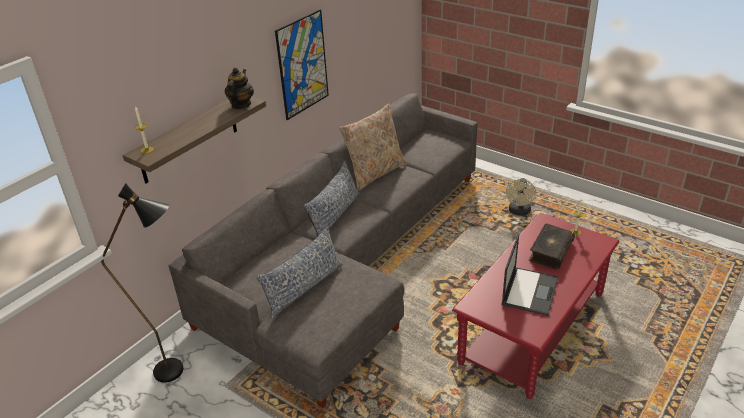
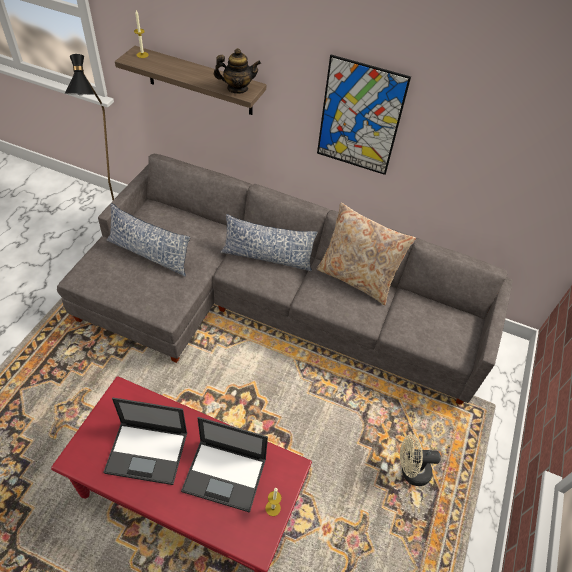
camera: 70 degrees right, 15 degrees up
(550, 251) = (225, 475): book -> laptop

